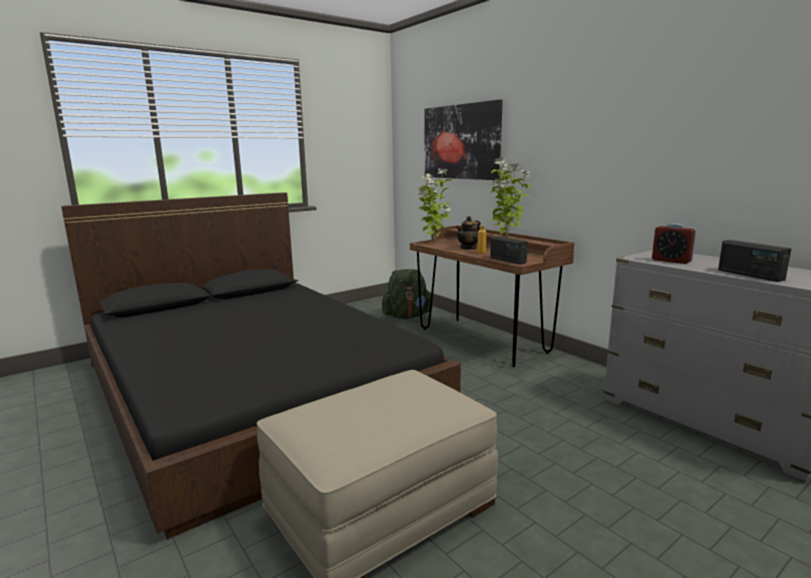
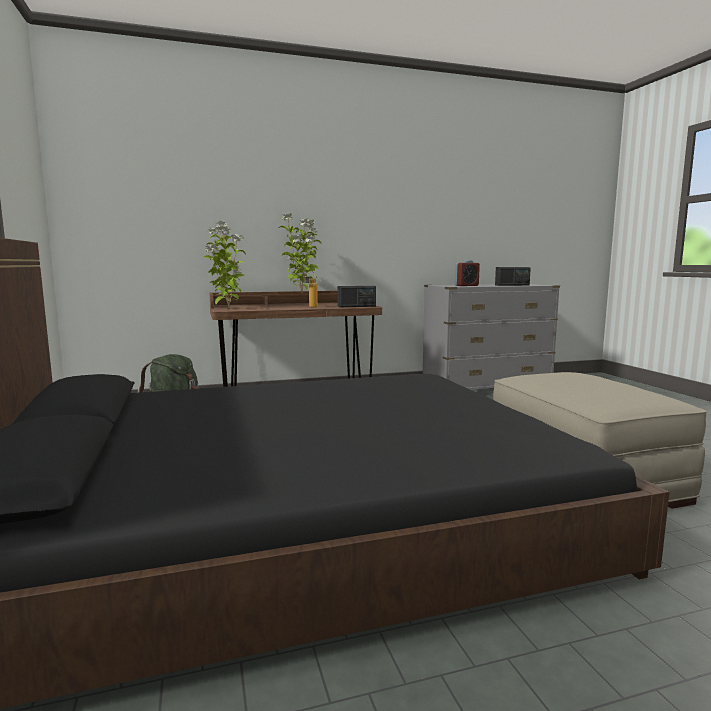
camera: 70 degrees left, 5 degrees down
(461, 142) = (203, 195): picture -> none
(468, 248) = (283, 307): teapot -> none

